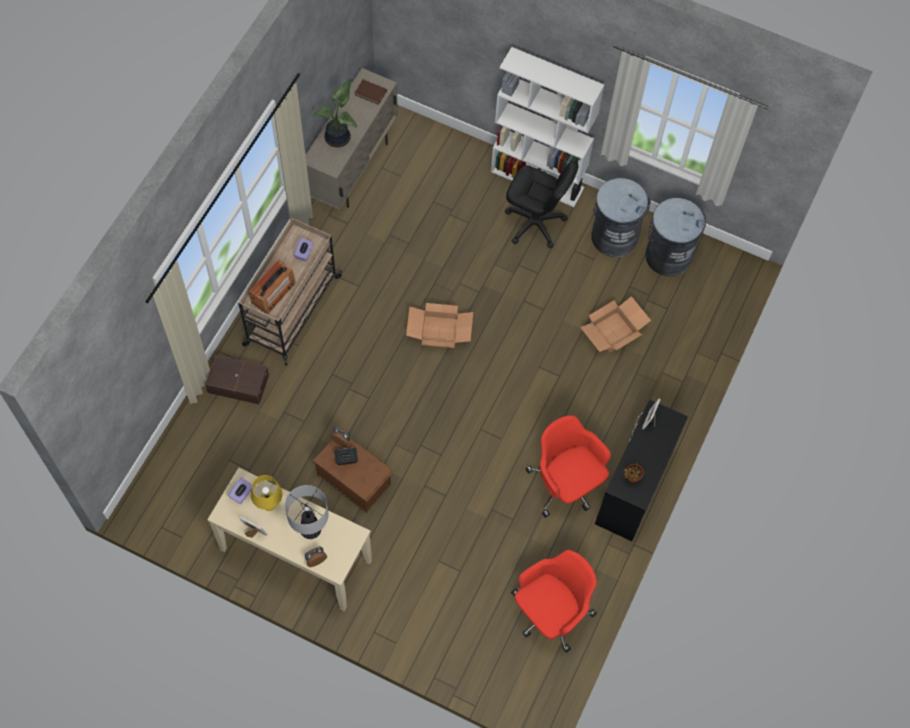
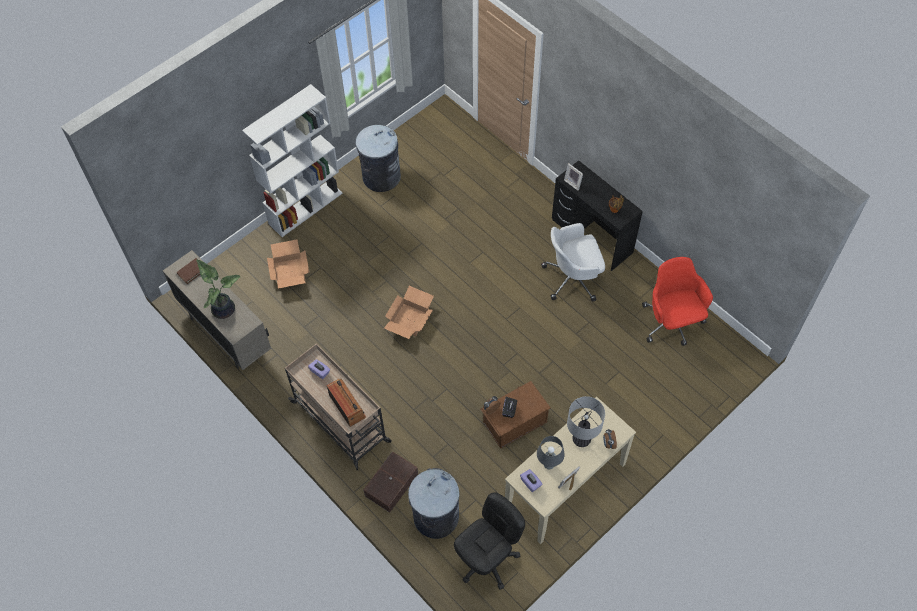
camera: 65 degrees left, 5 degrees down
(269, 506) = (549, 465): yellow table lamp -> grey table lamp
(535, 223) = (344, 223): black office chair -> black office chair (487, 560)
(566, 484) = (573, 278): red office chair -> white office chair
(613, 331) = (460, 205): cardboard box -> cardboard box (289, 271)
(668, 256) = (413, 149): grey trash can -> grey trash can (435, 517)

